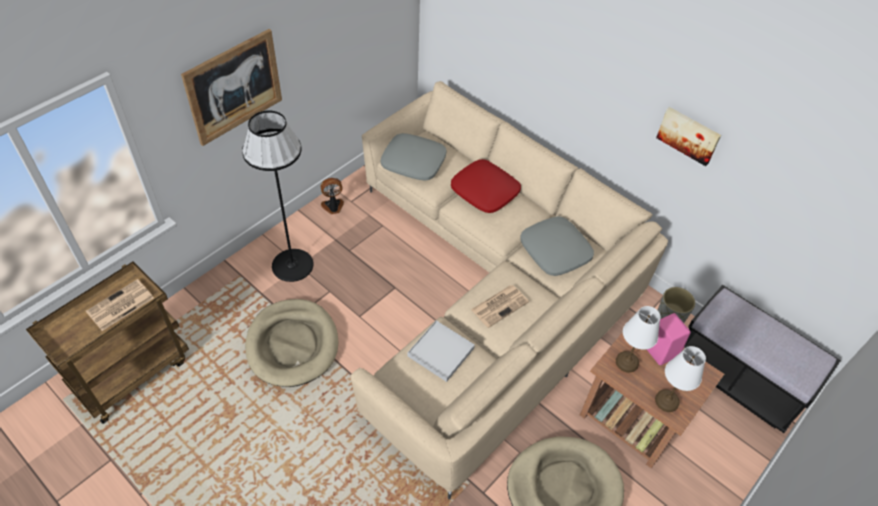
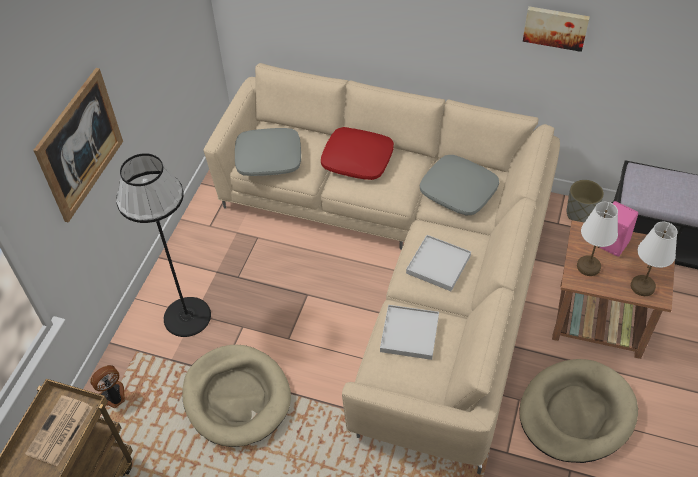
camera: 20 degrees left, 0 degrees up
(333, 207) = (194, 239): fan -> fan (113, 397)
(500, 305) = (438, 264): newspaper -> white tray

